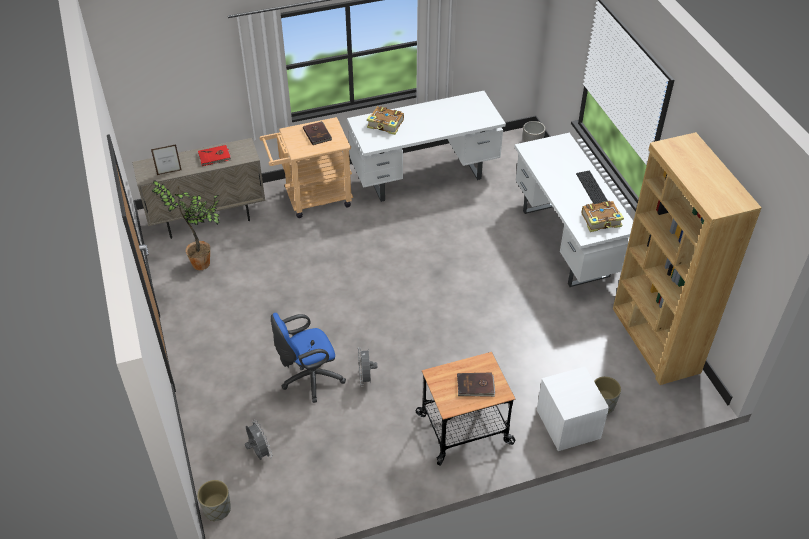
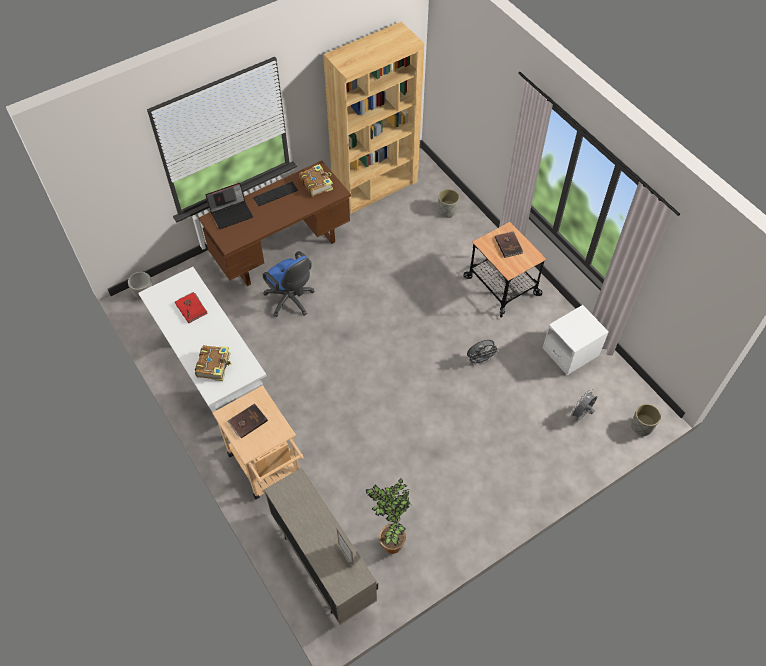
camera: 105 degrees left, 10 degrees up
(215, 157) = (307, 515): red book -> red book (191, 308)
(309, 378) = (496, 401): blue office chair -> blue office chair (291, 301)
(566, 243) = (282, 250): white desk -> brown desk
(568, 424) = (473, 227): white nightstand -> white nightstand (570, 352)
(569, 154) = (231, 213): none -> laptop

